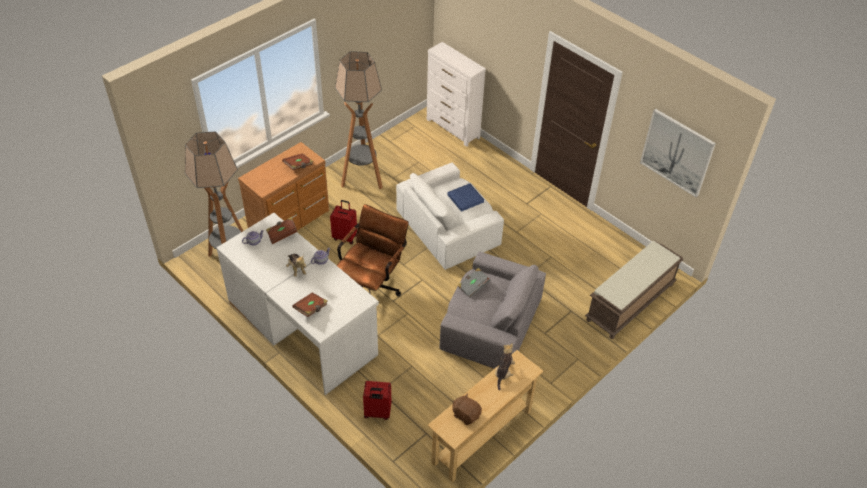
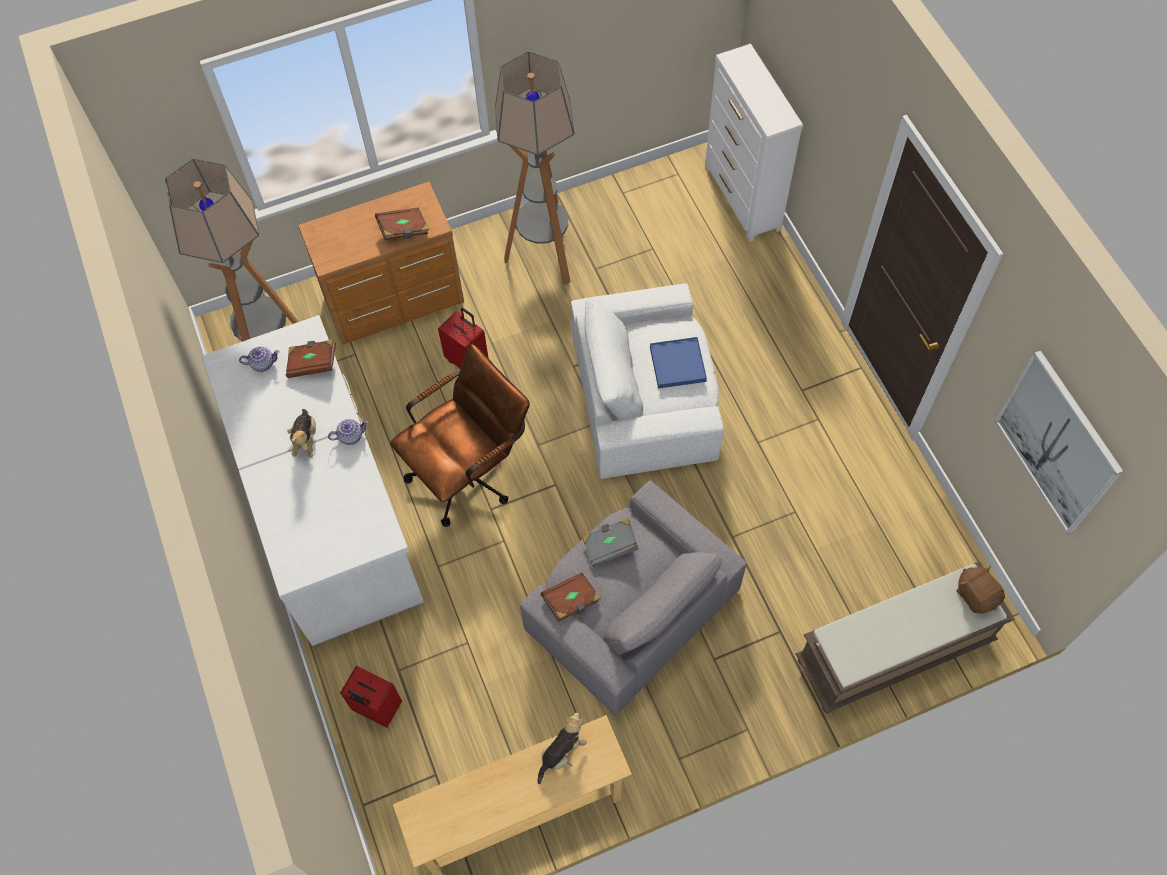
camera: 25 degrees right, 15 degrees up
(311, 309) = (294, 525): brown book -> brown book (571, 601)
(466, 414) = (463, 809): brown plush toy -> brown plush toy (976, 595)

